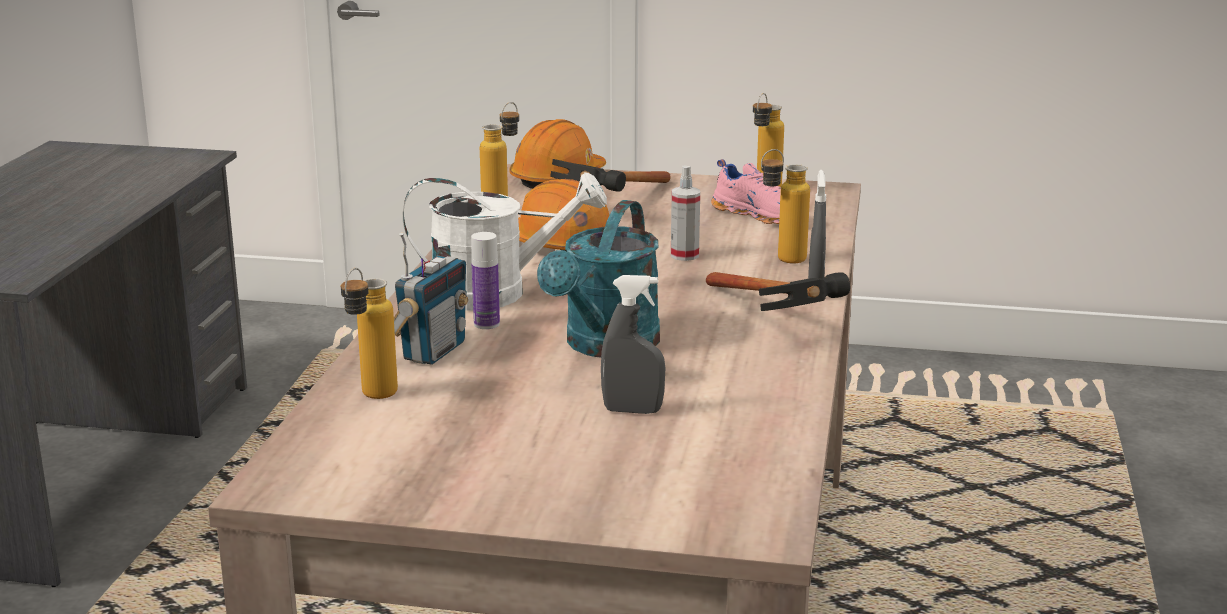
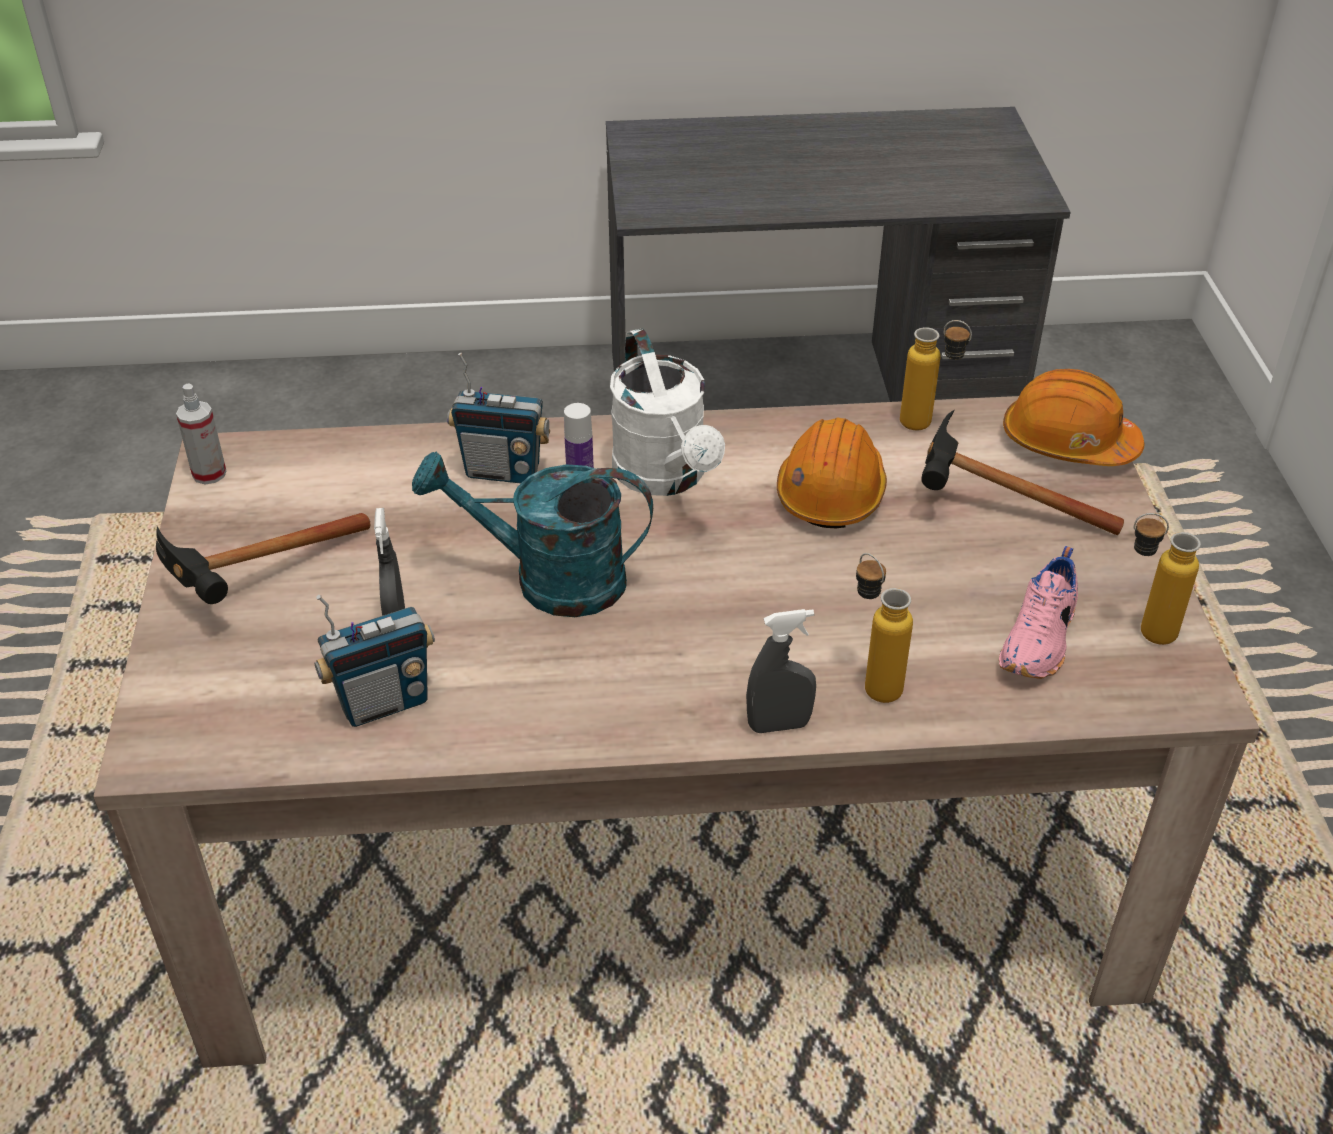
camera: 75 degrees right, 20 degrees up
(372, 398) = (389, 462): bottle -> none
(684, 255) = (848, 594): spray bottle -> spray bottle (209, 473)
(733, 422) = (383, 702): none -> radio
(775, 323) = (659, 702): hammer -> hammer (255, 585)

